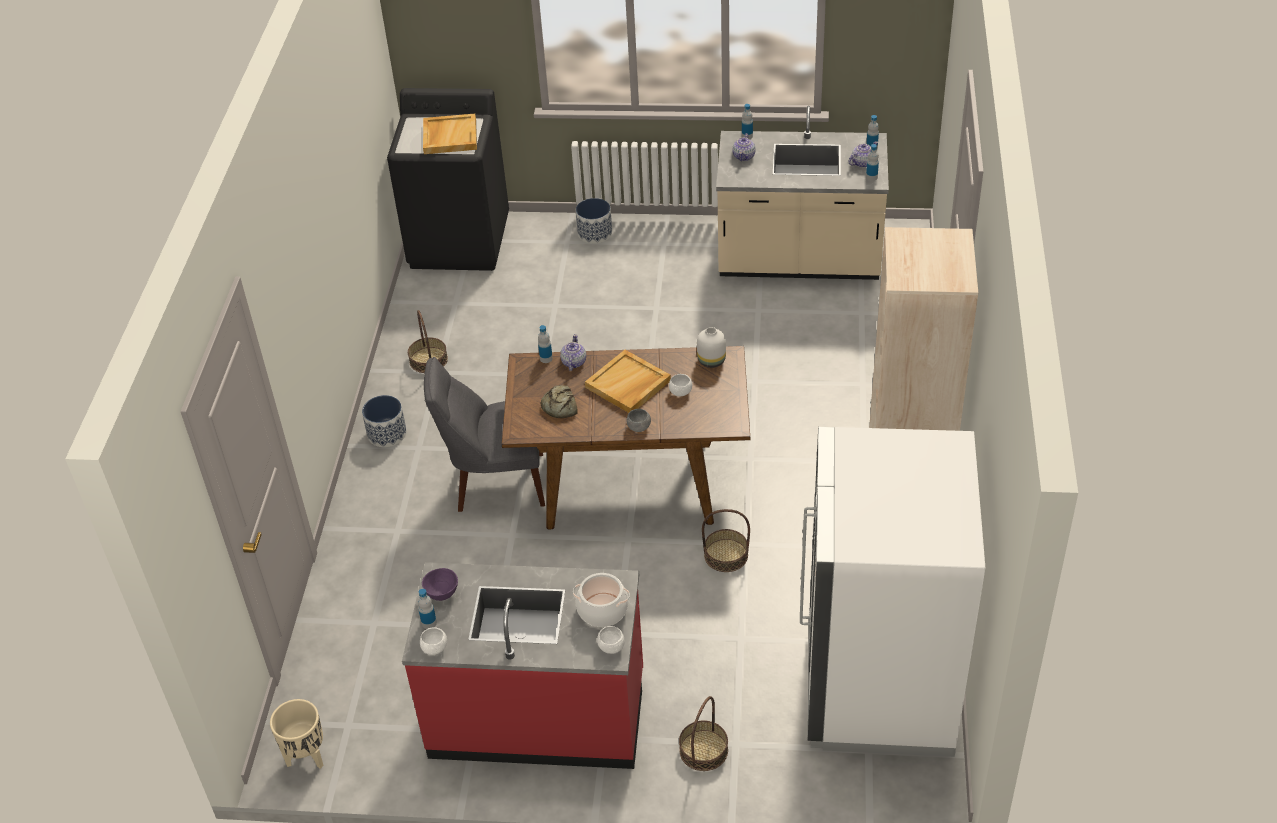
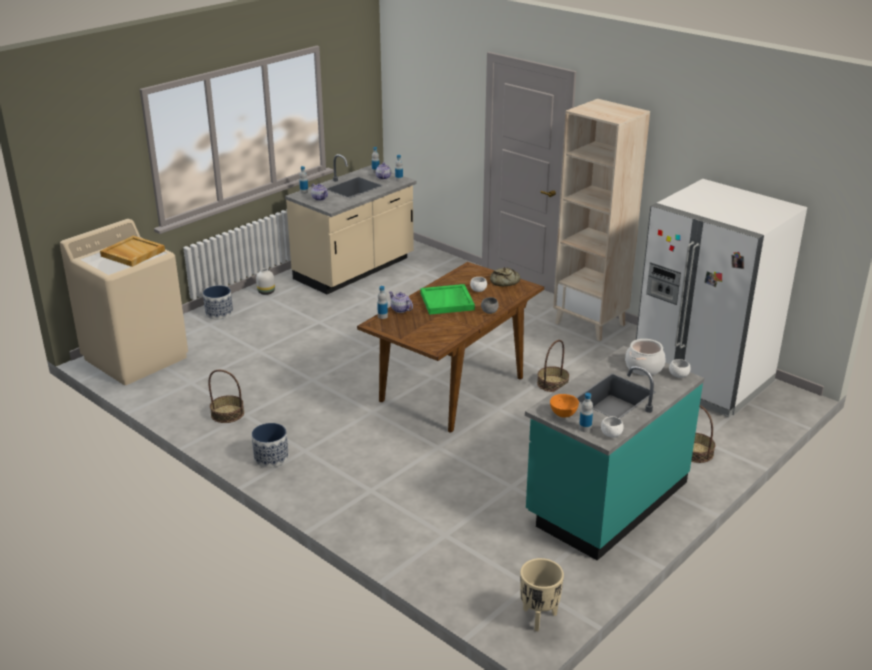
camera: 55 degrees left, 15 degrees down
(441, 594) = (563, 415): purple bowl -> orange bowl
(460, 242) = (136, 358): black washing machine -> beige washing machine
(495, 483) = (383, 434): grey chair -> none
(538, 715) = (606, 500): red counter -> turquoise counter
(560, 406) = (433, 327): bread -> bread (504, 281)
(628, 385) = (447, 302): beige tray -> green tray
(710, 361) = (465, 273): white vase -> white vase (266, 292)

